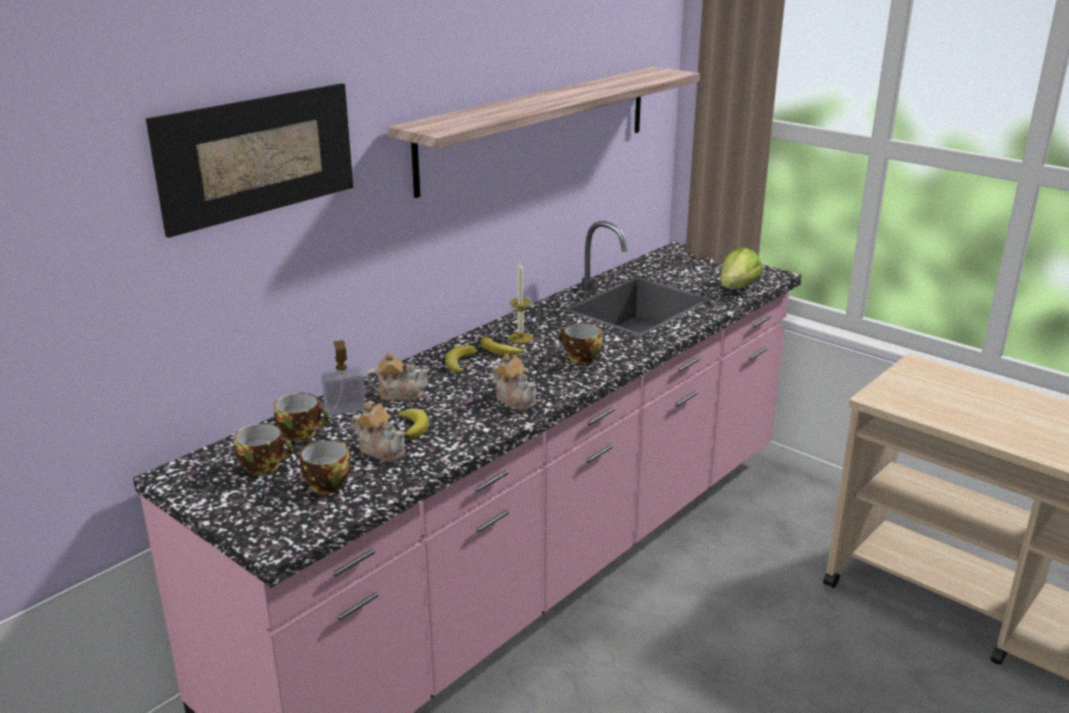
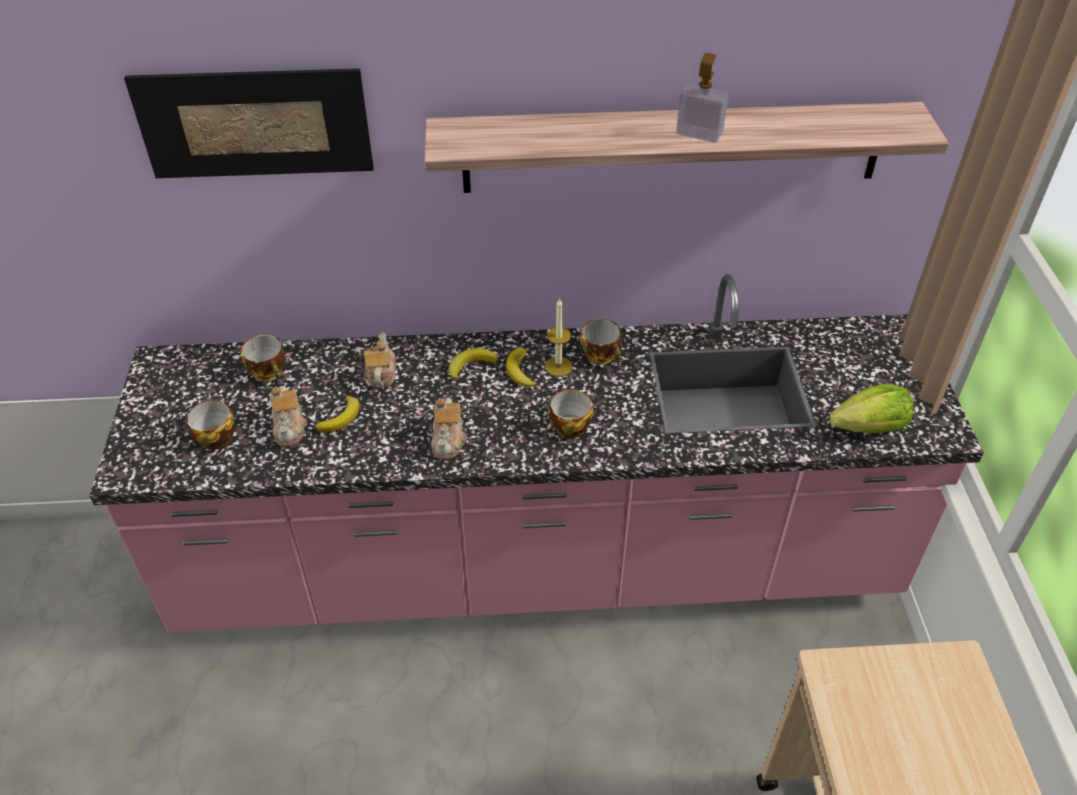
camera: 45 degrees right, 20 degrees up
(265, 466) = (209, 390): cup -> cup (602, 356)
(345, 409) = (326, 365): soap dispenser -> soap dispenser (699, 133)
(399, 394) = (381, 374): teapot -> teapot turned 135 degrees counterclockwise

